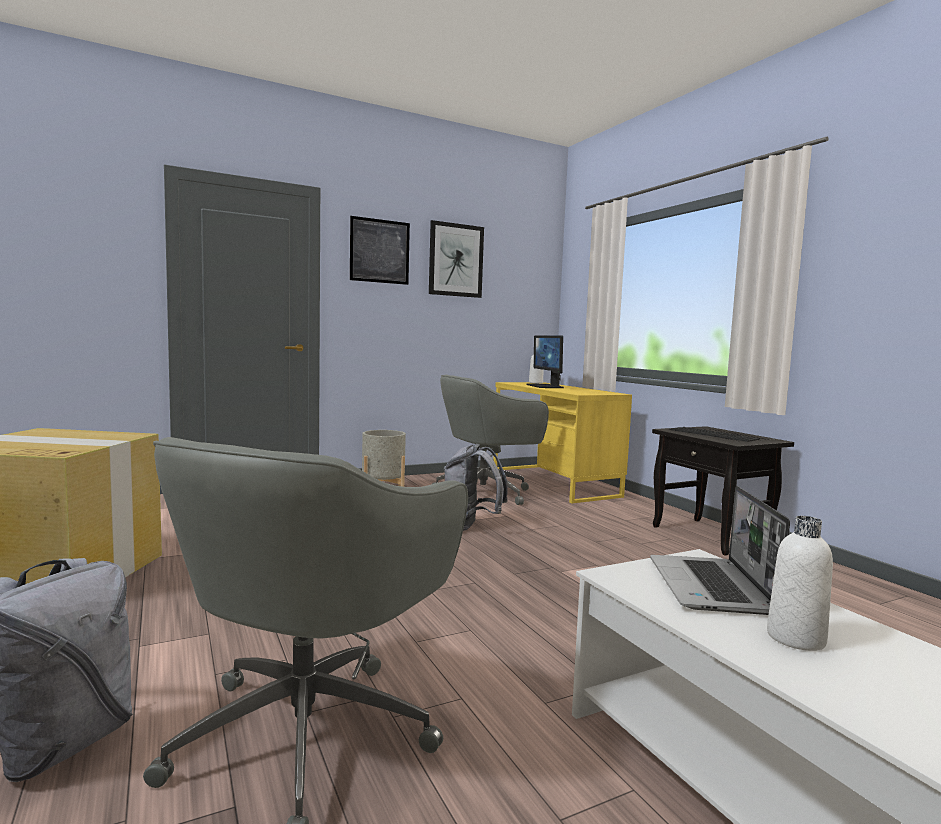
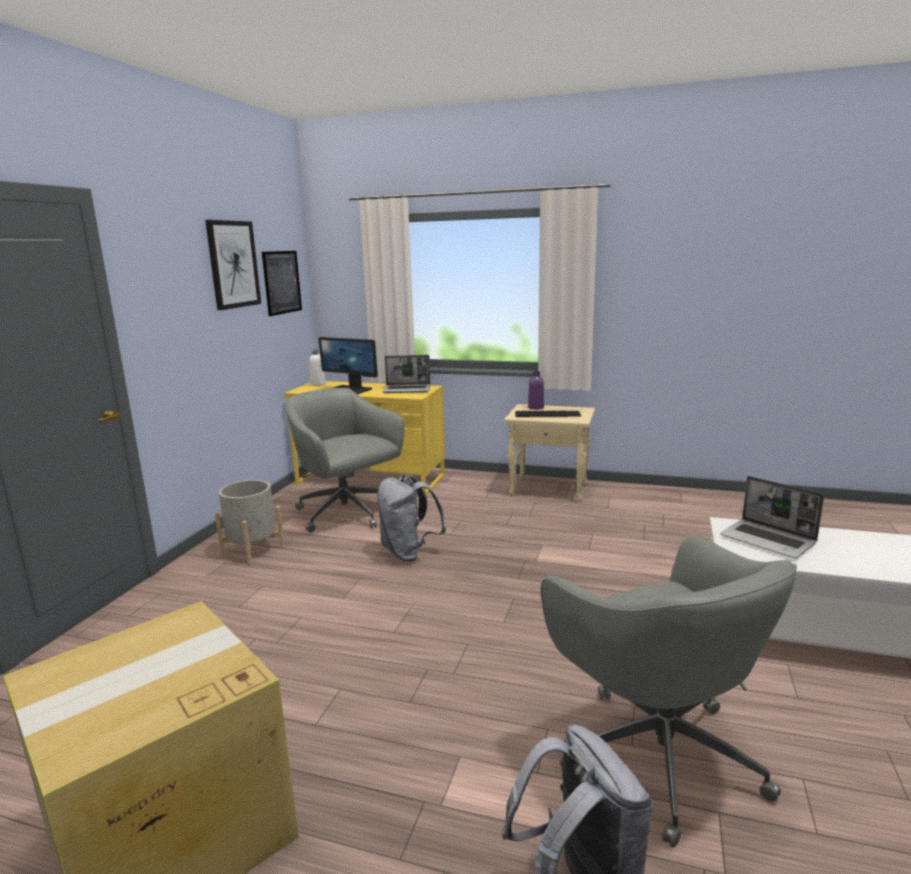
camera: 45 degrees left, 10 degrees up
(379, 251) = (166, 267): picture -> picture (282, 282)
(486, 493) = (347, 513): grey office chair -> grey office chair turned 120 degrees clockwise
(589, 391) = (407, 390): none -> laptop
(712, 537) = (550, 489): black side table -> beige side table
(716, 430) = (536, 407): none -> purple bottle
(796, 638) = (840, 552): white bottle -> none

